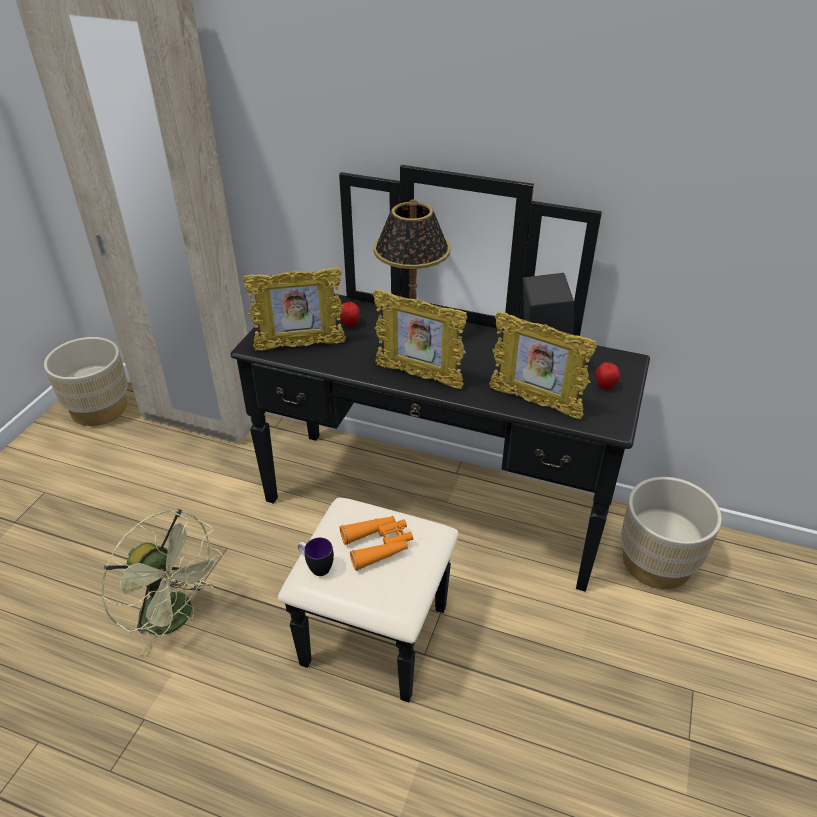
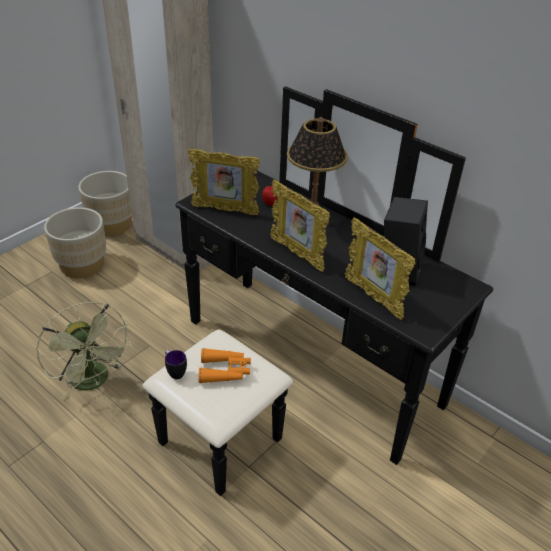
camera: 20 degrees right, 0 degrees up
(604, 386) = (438, 301): apple -> none
(656, 562) = (468, 463): beige planter -> beige planter (82, 264)

